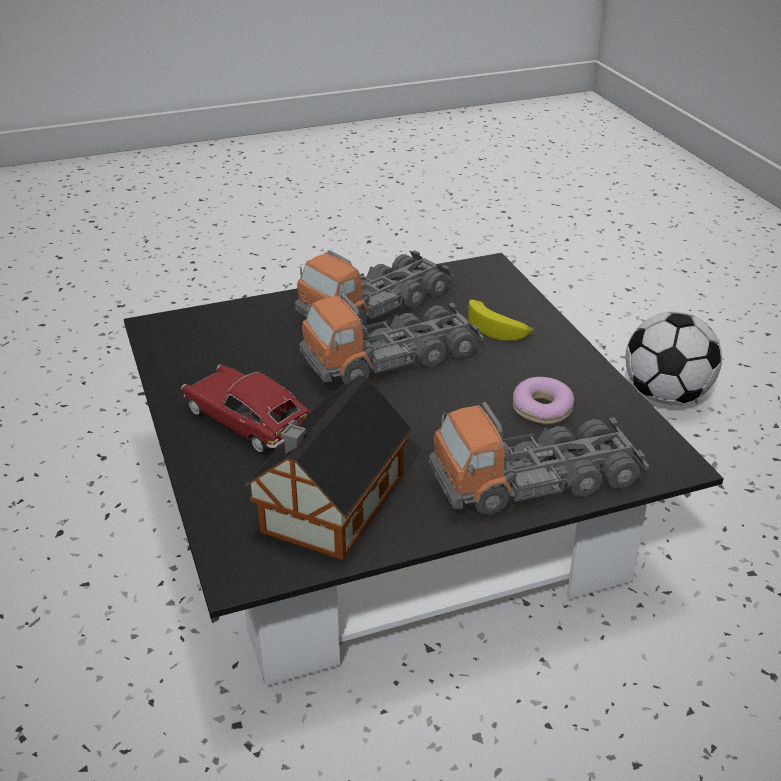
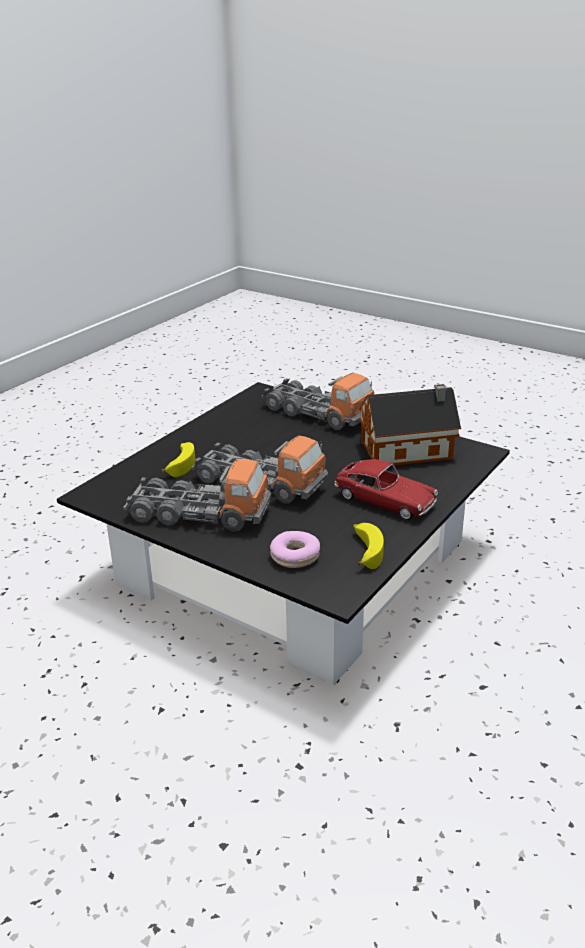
camera: 125 degrees left, 5 degrees down
(187, 366) = (365, 551): none -> banana
(247, 421) = (385, 500): toy car -> toy car turned 60 degrees counterclockwise
(541, 409) = (256, 428): donut -> donut (295, 556)
(665, 396) = (70, 511): football -> none

